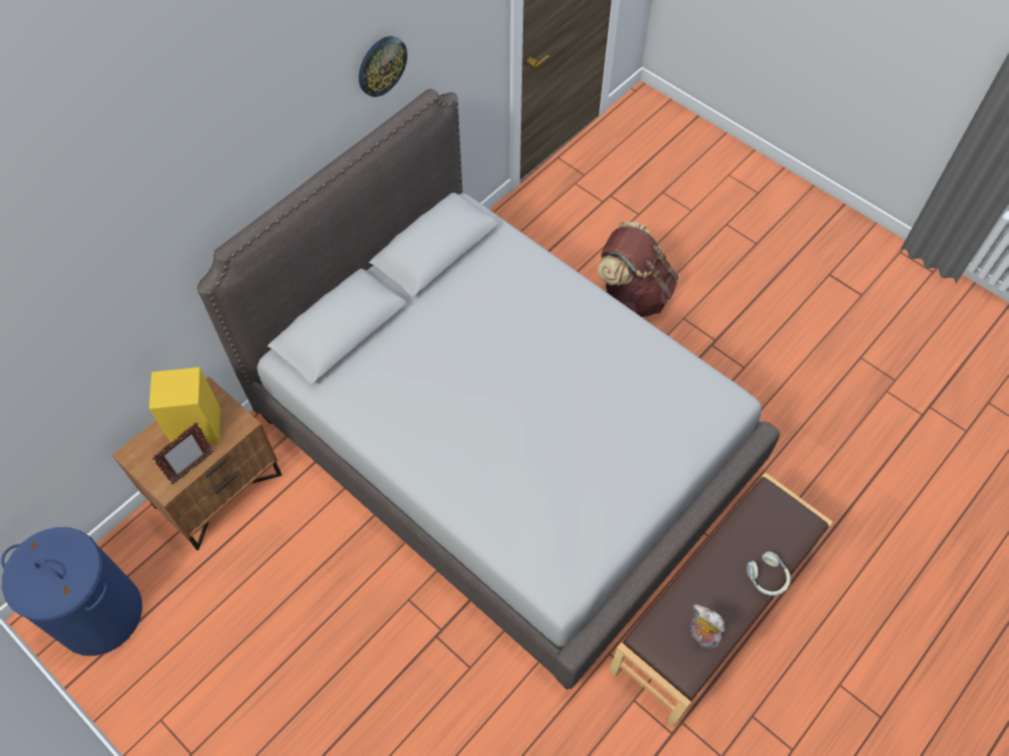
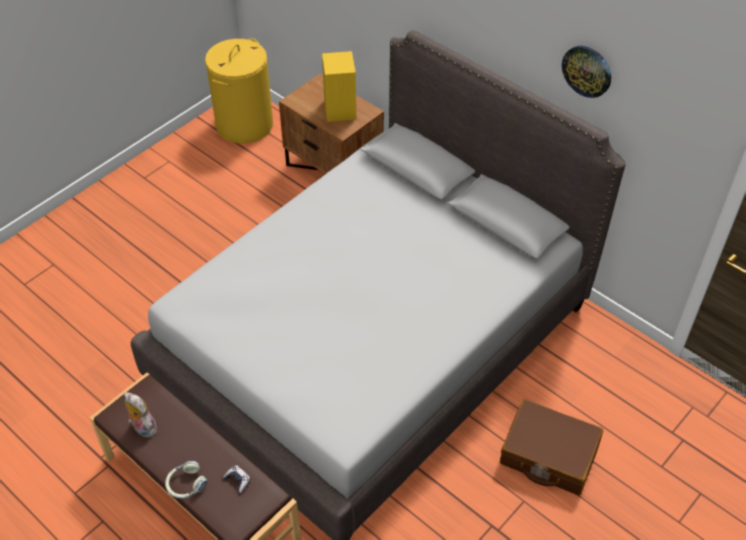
camera: 90 degrees right, 10 degrees down
(99, 614) = (244, 124): blue laundry basket -> yellow laundry basket
(192, 468) = (307, 110): picture frame -> none
(633, 295) = (548, 454): brown backpack -> brown suitcase
(701, 635) = (142, 427): plush toy -> plush toy turned 90 degrees counterclockwise
(755, 525) = (238, 480): none -> game controller

